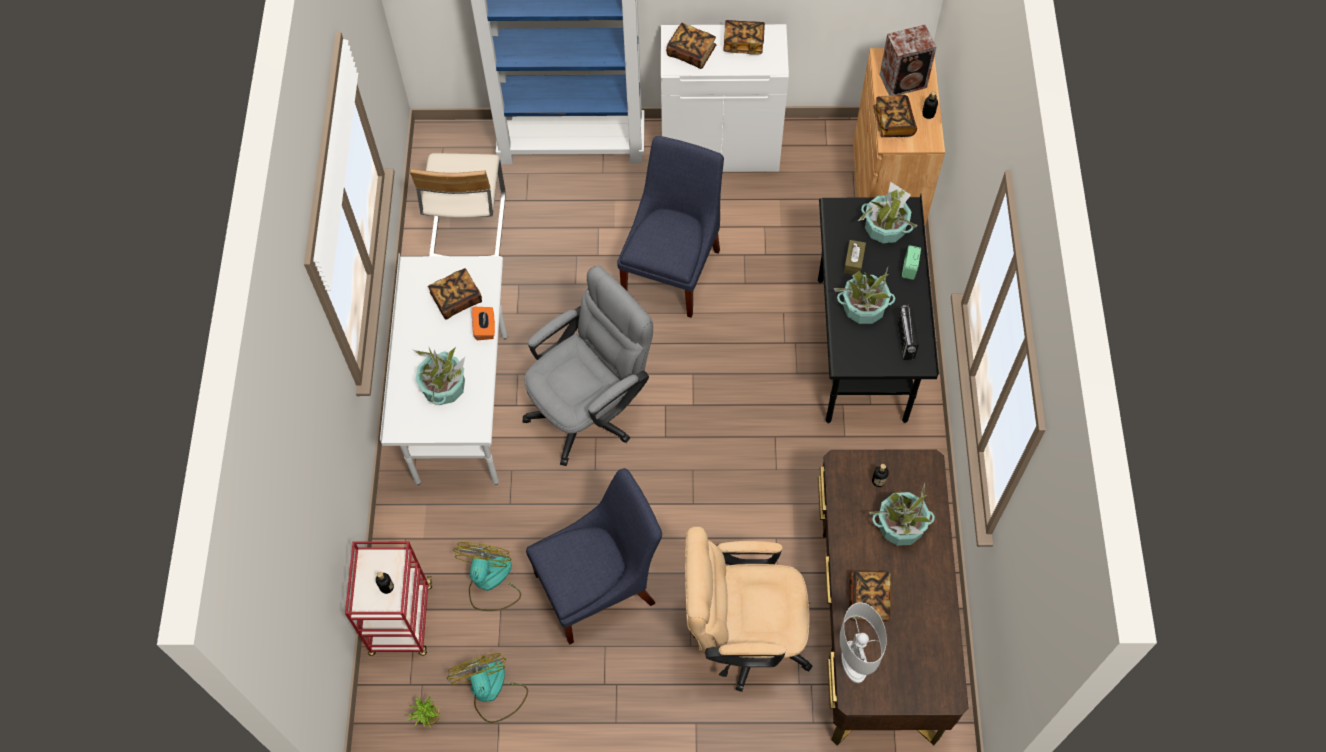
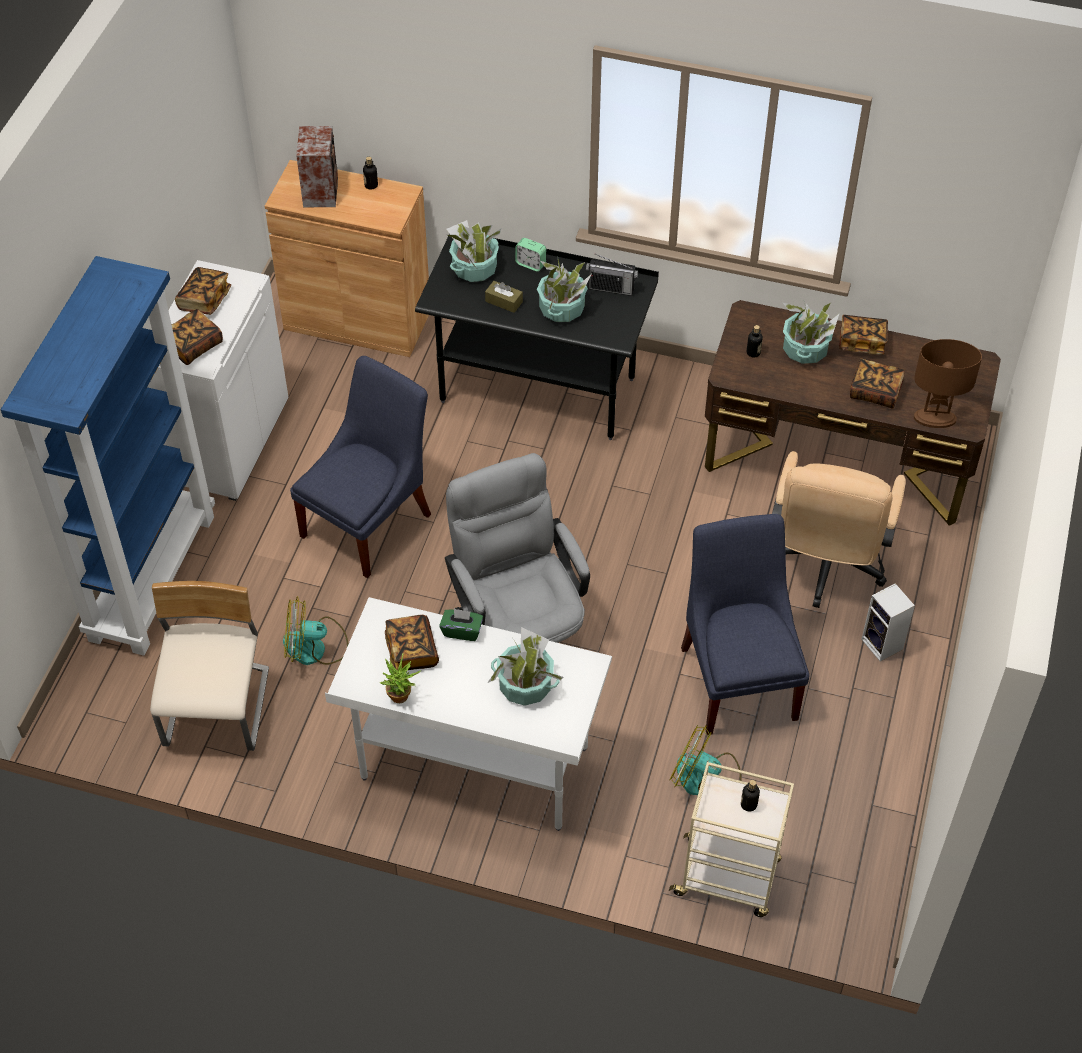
camera: 75 degrees left, 10 degrees down
(402, 621) = (728, 878): red cart -> beige cart
(429, 720) = (854, 872): potted plant -> potted plant (402, 698)
(467, 226) = (218, 709): beige chair -> beige chair turned 105 degrees counterclockwise
(485, 328) = (462, 631): orange tissue box -> green tissue box
(491, 691) = (834, 804): fan -> fan (315, 647)
(670, 703) = (883, 645): none -> speaker
(673, 268) = (370, 521): blue chair -> blue chair turned 90 degrees clockwise
(854, 662) = (935, 418): white table lamp -> brown table lamp
(893, 123) = (369, 213): book -> book (861, 342)

